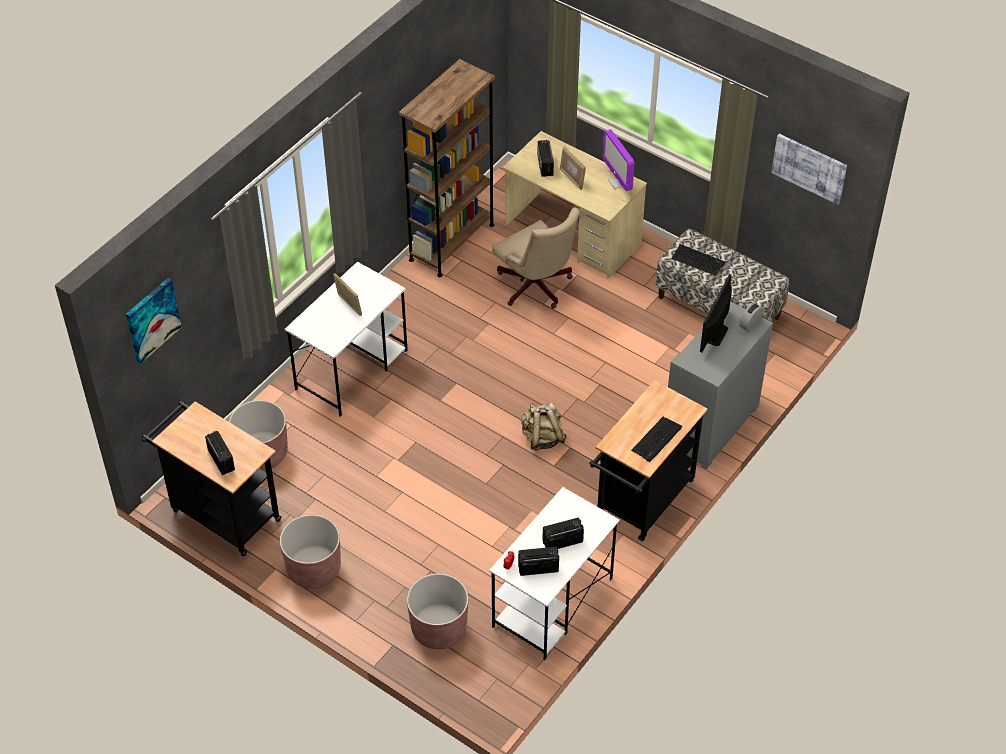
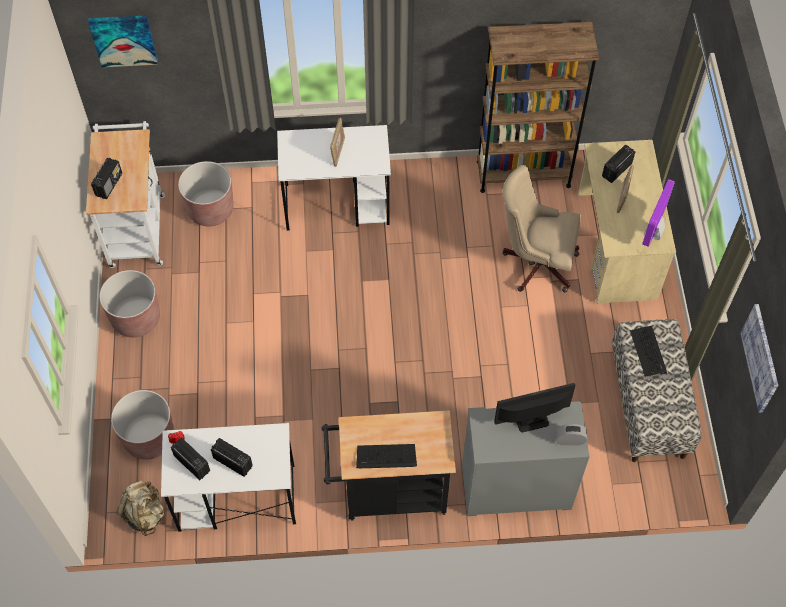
camera: 50 degrees right, 10 degrees up
(221, 513) = (137, 225): black cart -> white cart
(536, 288) = (535, 262): beige office chair -> beige office chair turned 90 degrees clockwise
(542, 438) = (389, 375): beige backpack -> beige backpack (145, 514)

